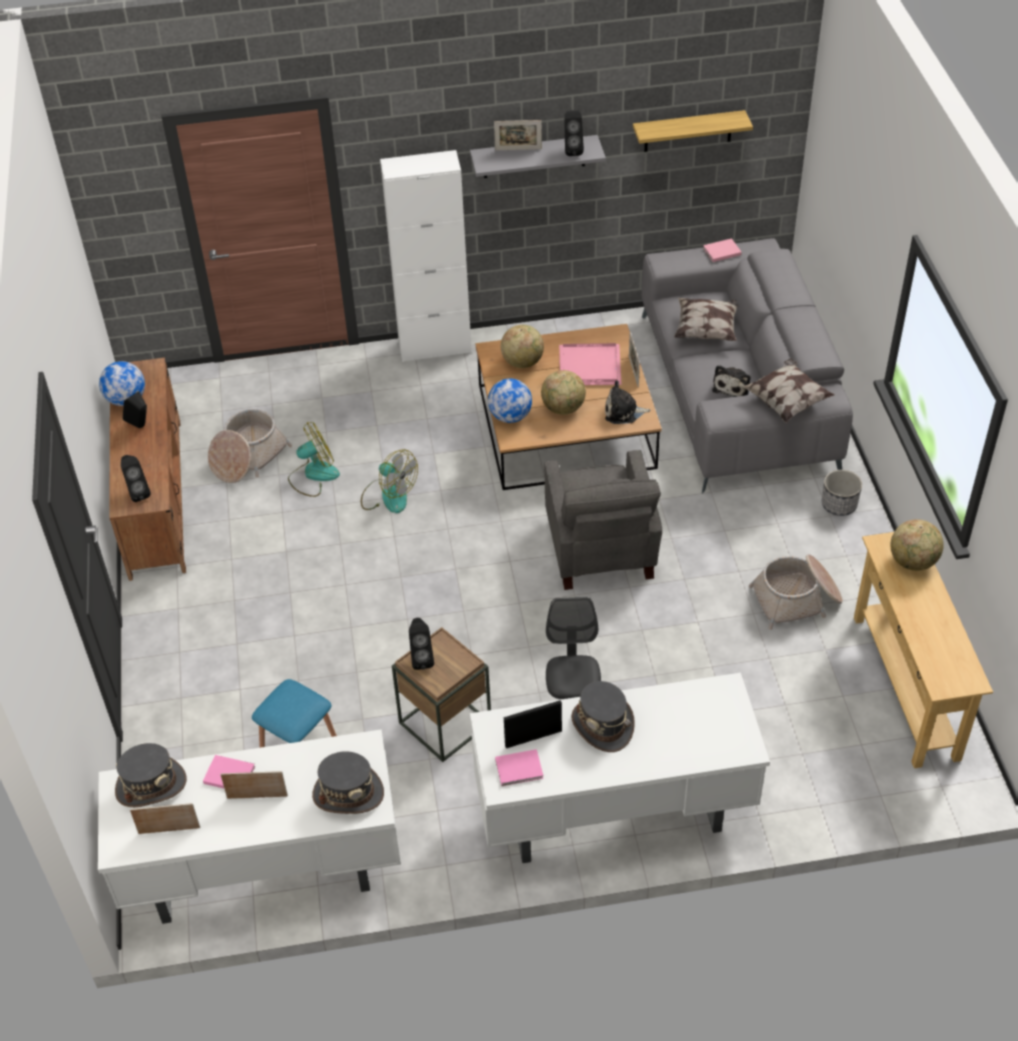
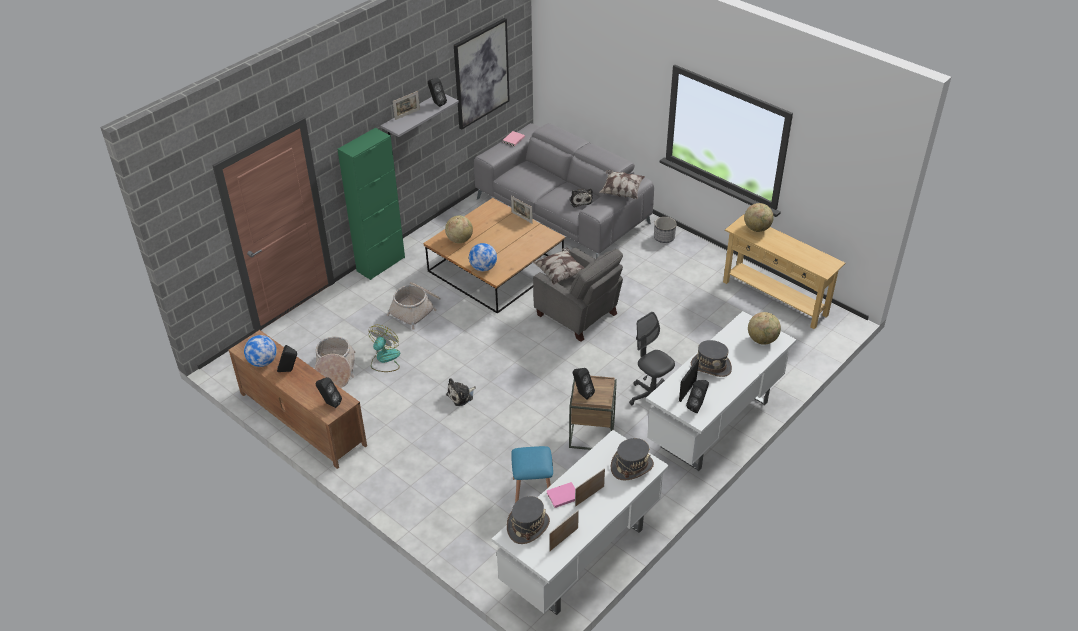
camera: 40 degrees left, 5 degrees down
(388, 495) = (439, 347): fan -> none
(435, 347) = (381, 264): white cabinet -> green cabinet
(520, 769) = (697, 406): pink book -> black speaker
(563, 408) = (506, 251): globe -> globe (762, 339)
(591, 367) = (498, 225): pink tray -> none
(623, 412) = (538, 238): plush toy -> plush toy (461, 396)
(688, 131) = (481, 73): shelf -> picture
(707, 330) = (538, 181): pillow -> pillow (560, 273)
(797, 600) = (691, 287): basket -> basket (416, 309)

